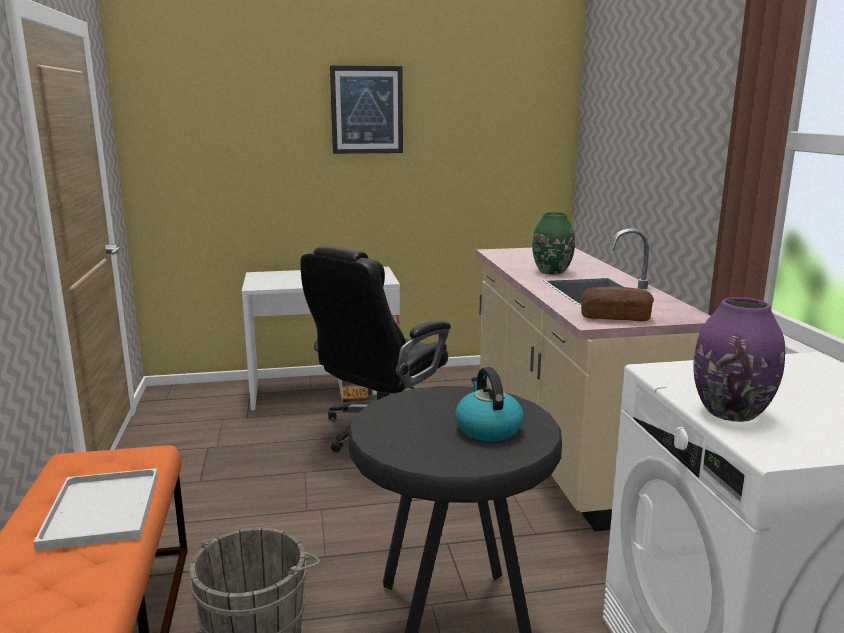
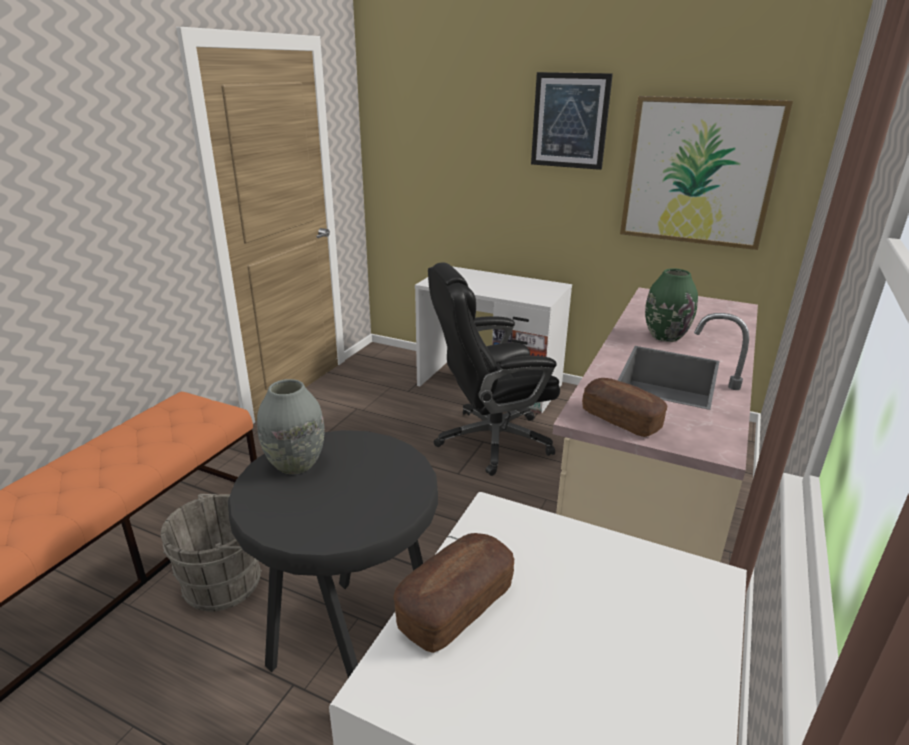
camera: 35 degrees right, 10 degrees up
(103, 511) = (145, 448): white tray -> none
(396, 425) = (295, 464): none -> grey vase
(486, 148) = (699, 172): none -> picture
(487, 428) = (351, 499): kettle -> none
(731, 412) = (455, 606): purple vase -> bread

